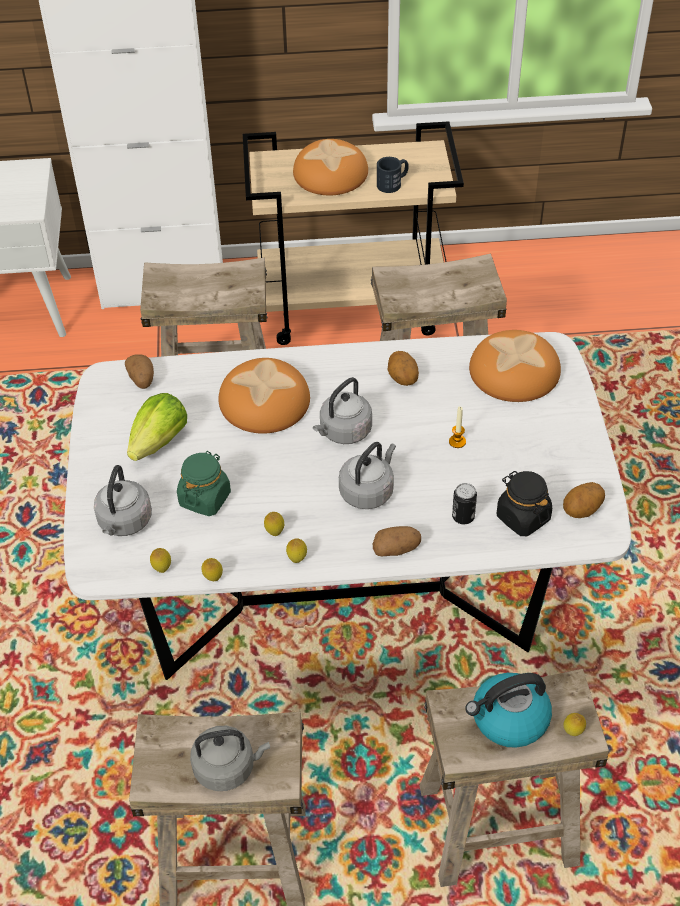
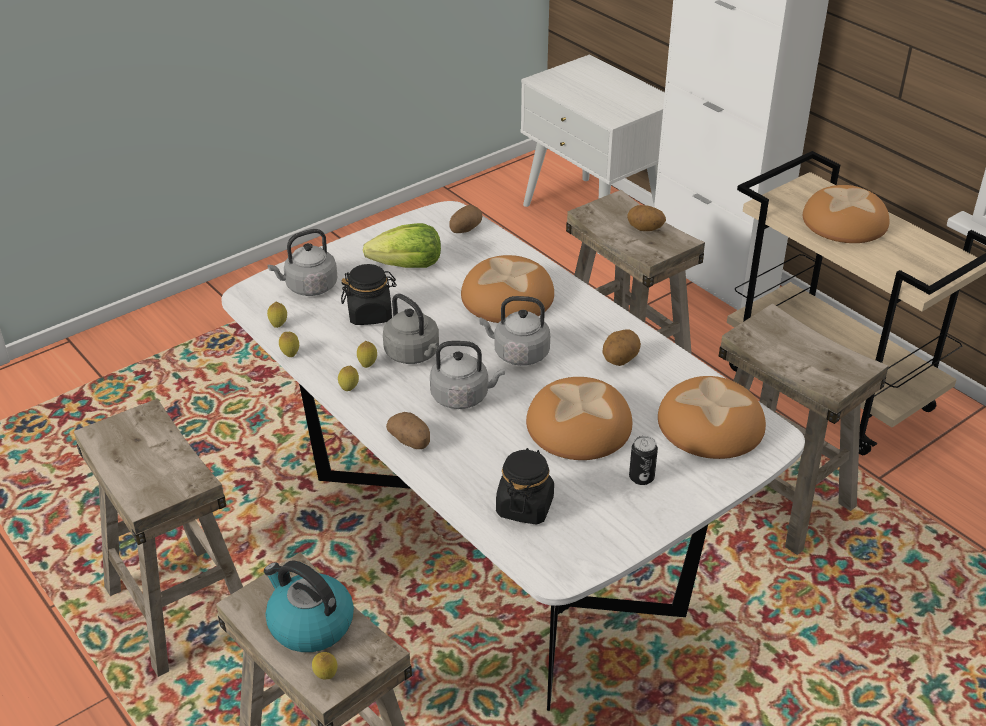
camera: 55 degrees right, 10 degrees down
(205, 498) = (370, 314): green jar -> black jar
(227, 768) = (139, 470): grey kettle -> grey kettle (414, 354)
(393, 183) = (884, 260): black mug -> none
(457, 442) = (578, 425): candle -> bread
(463, 517) = (488, 467): can -> can (641, 477)
(582, 510) = (574, 545): potato -> potato (645, 229)

